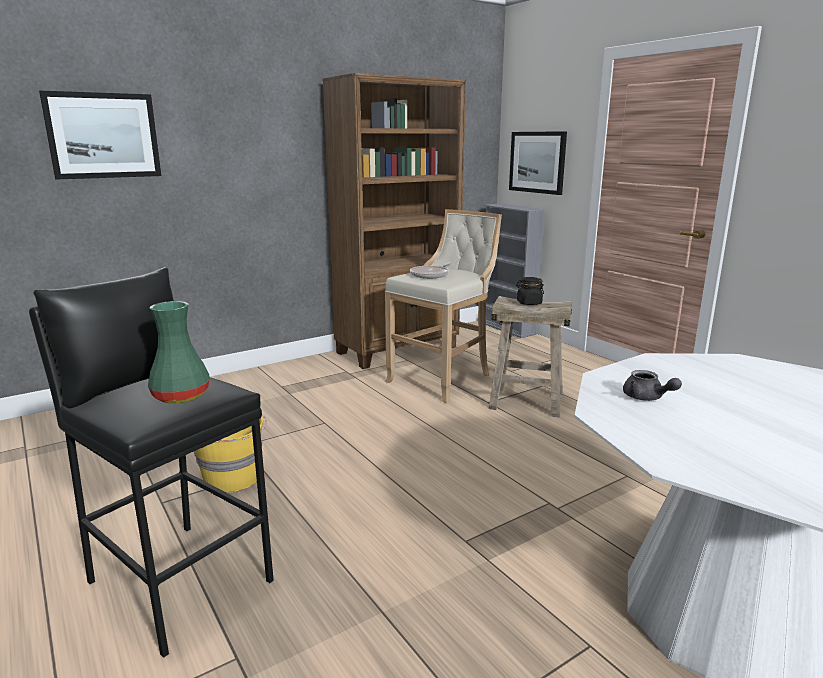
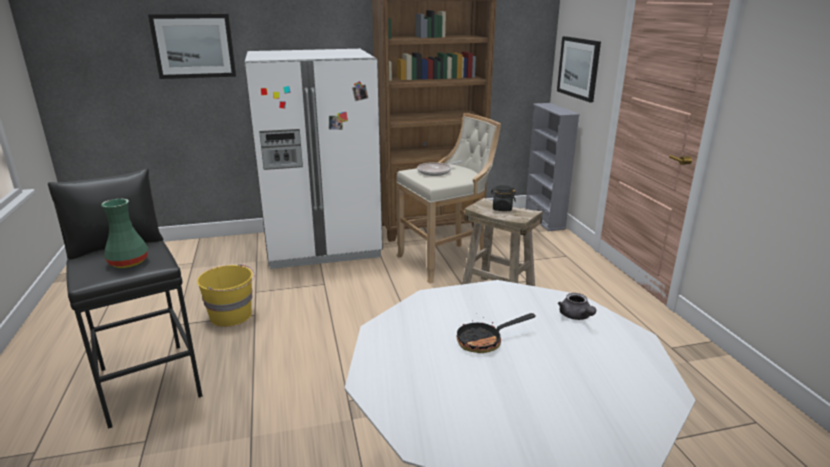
camera: 20 degrees right, 5 degrees up
(287, 383) = (322, 245): none -> white fridge
(646, 398) = (435, 322): grey teapot -> grey teapot (576, 317)
(721, 405) = (485, 341): none -> frying pan

